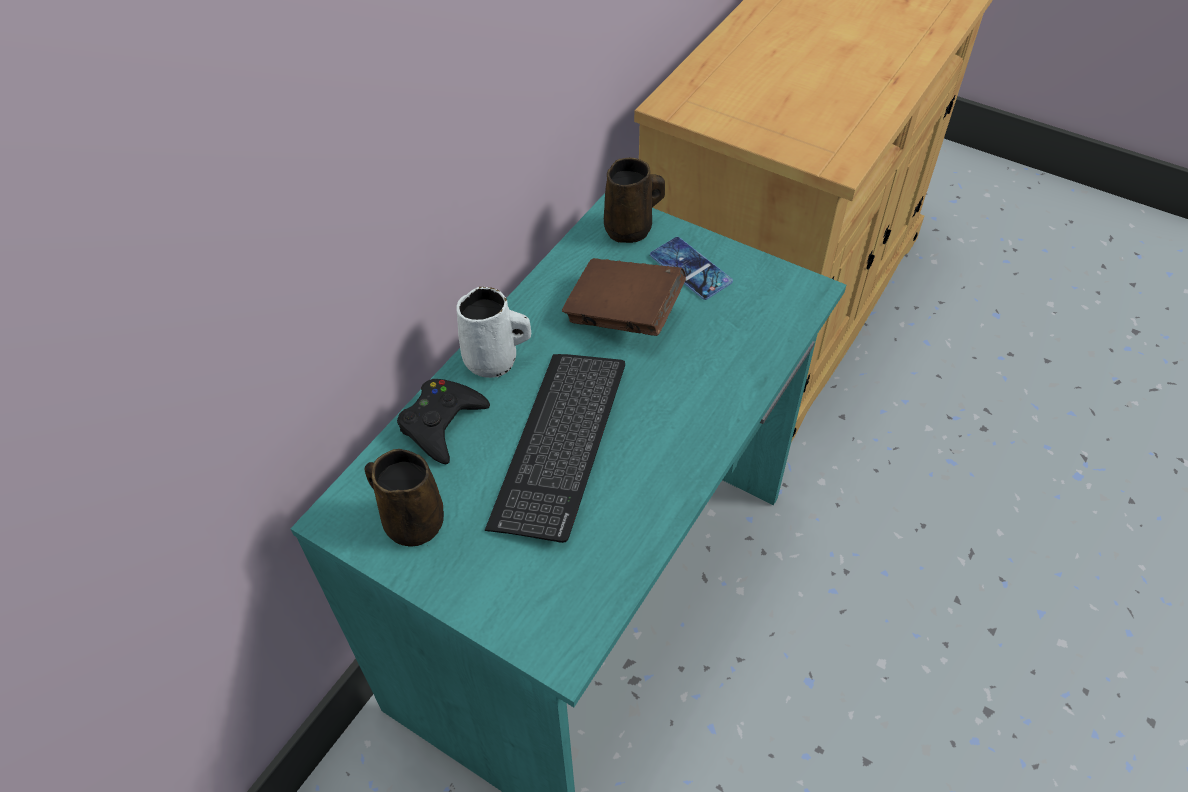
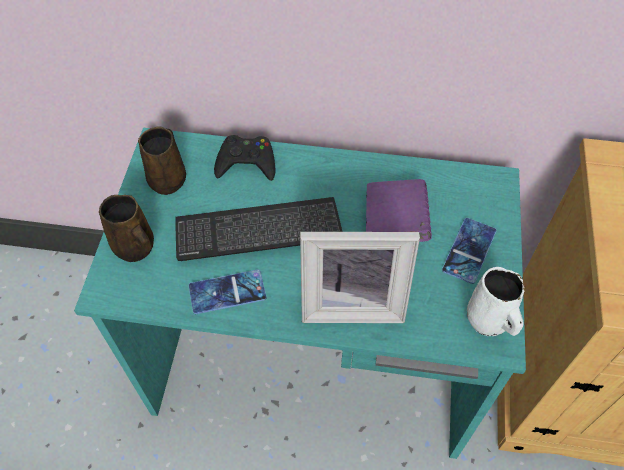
camera: 65 degrees right, 5 degrees up
(494, 361) = (311, 168): white mug -> white mug (489, 321)
(623, 315) = (394, 224): brown book -> purple book
(630, 229) = (485, 198): brown mug -> brown mug (136, 248)
(634, 507) = (227, 292): none -> phone
(707, 389) = (352, 302): none -> picture frame

